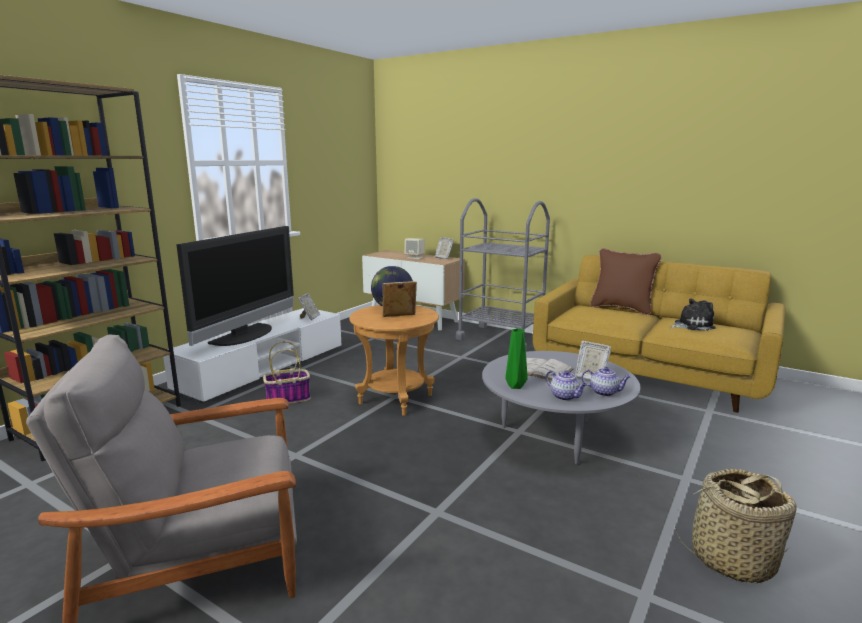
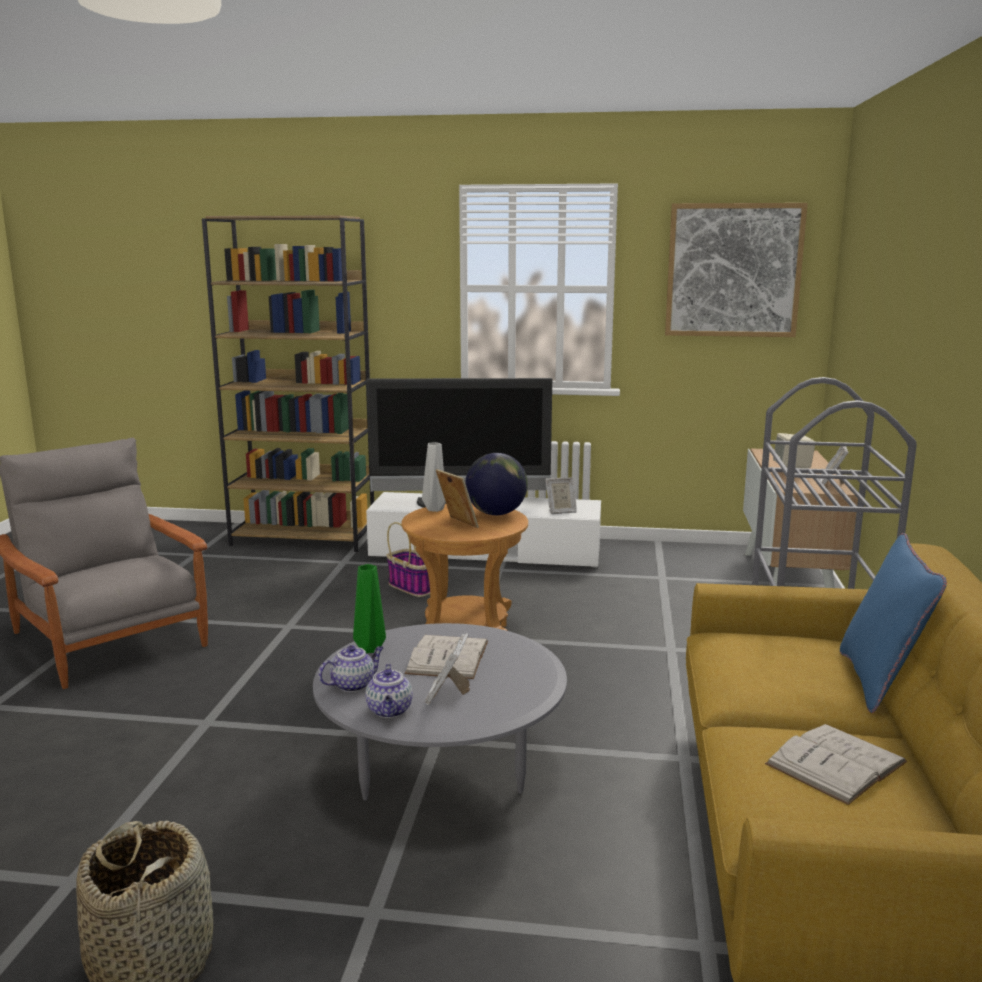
camera: 65 degrees right, 0 degrees up
(339, 150) = (733, 270): none -> picture
(360, 317) = (436, 509): none -> grey vase
(565, 397) = (353, 684): teapot -> teapot turned 150 degrees counterclockwise
(622, 308) = (879, 682): brown pillow -> blue pillow
(691, 325) = (836, 763): plush toy -> white book

